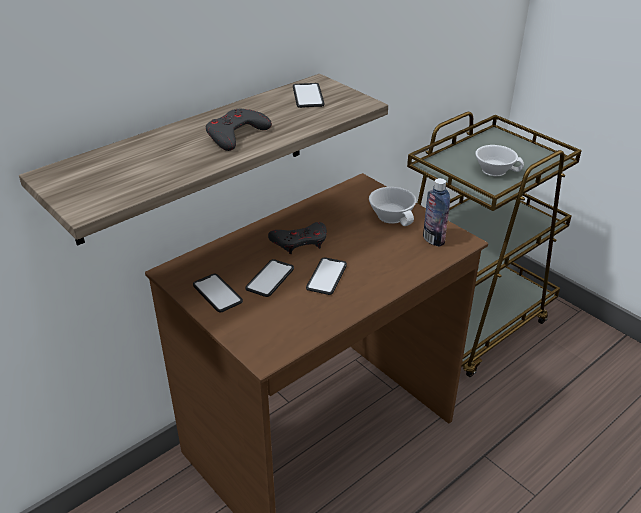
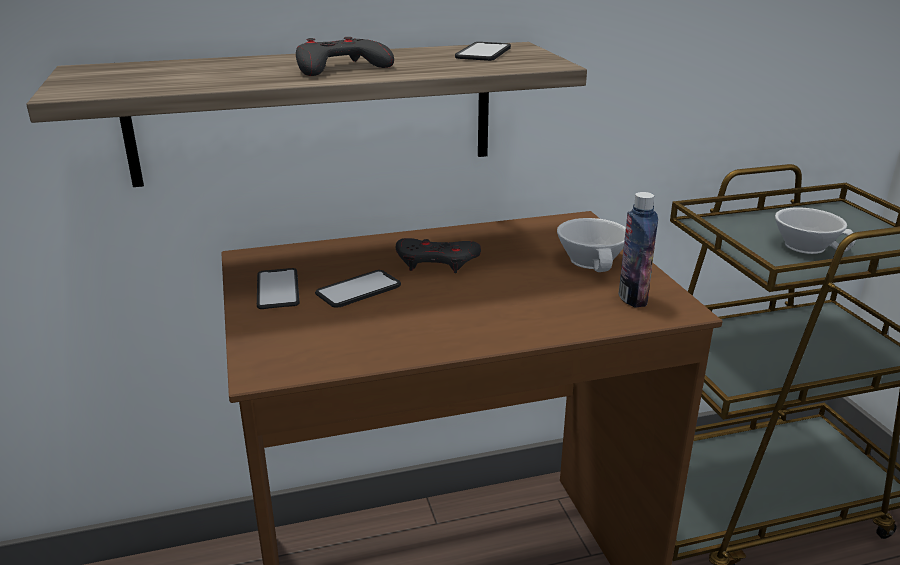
camera: 25 degrees right, 10 degrees down
(326, 277) = (435, 304): phone -> none

